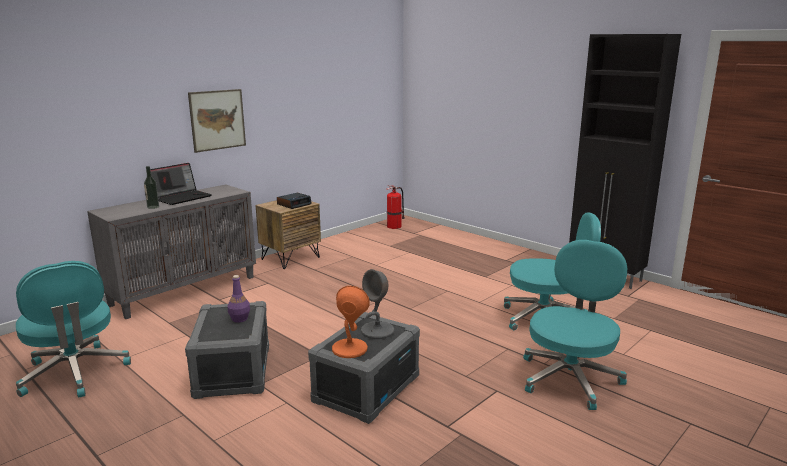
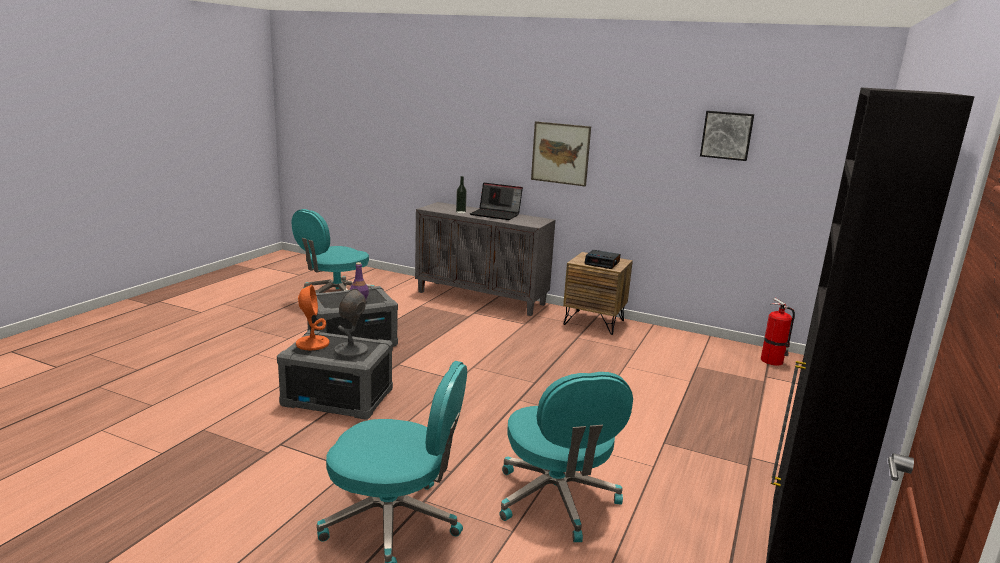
camera: 70 degrees right, 0 degrees up
(333, 80) = (726, 135): none -> picture

